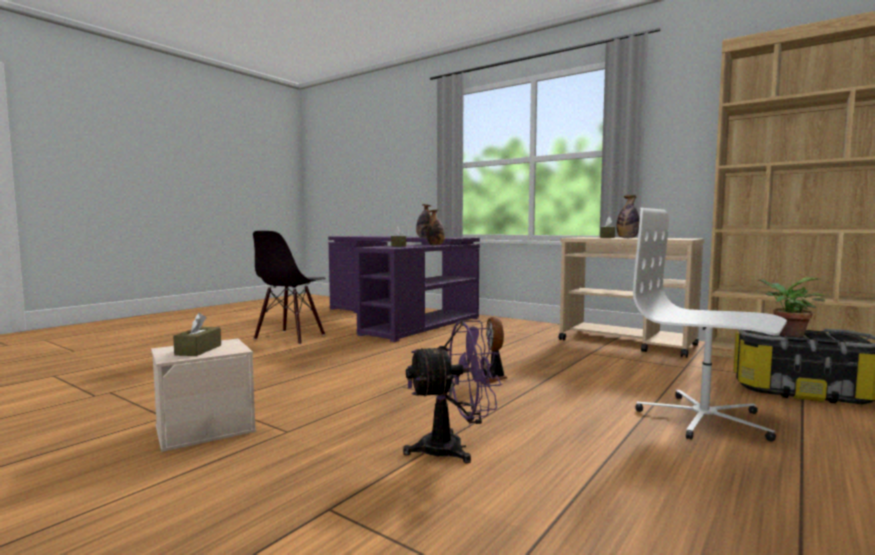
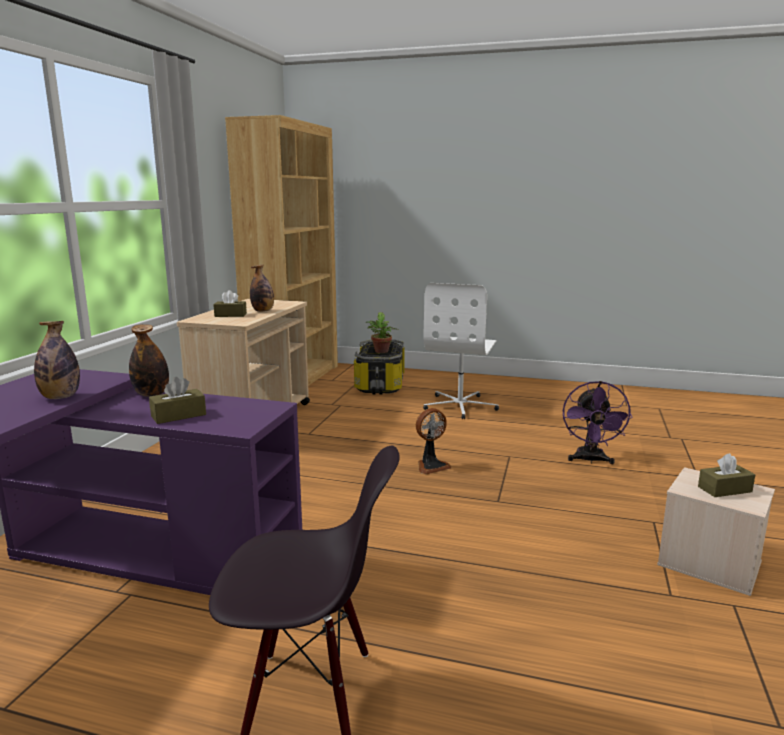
camera: 110 degrees left, 10 degrees up
(453, 448) = (590, 460): purple fan -> purple fan turned 135 degrees counterclockwise

